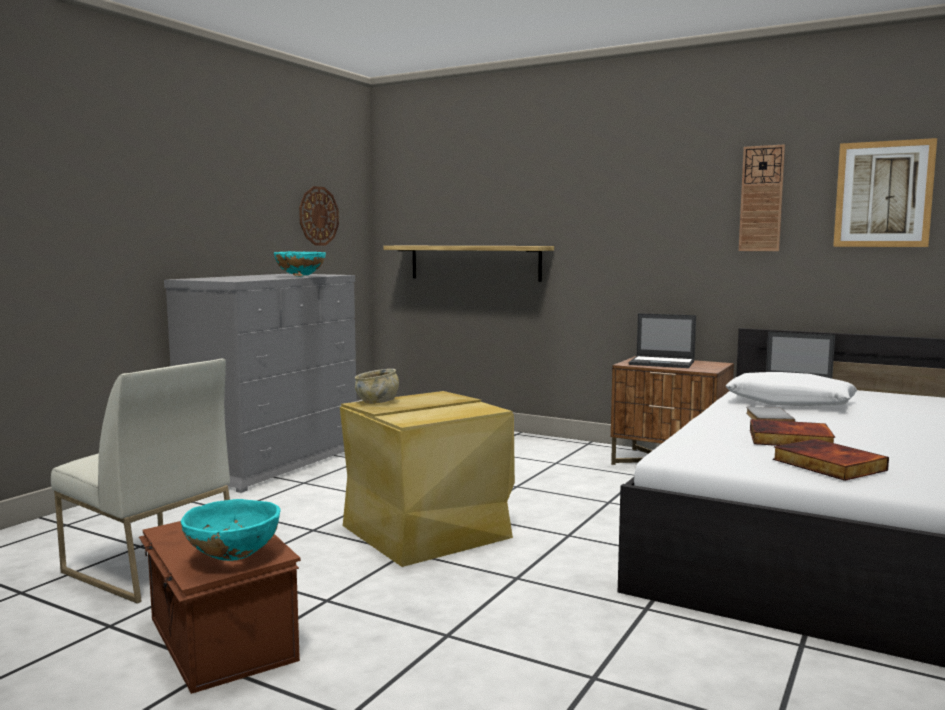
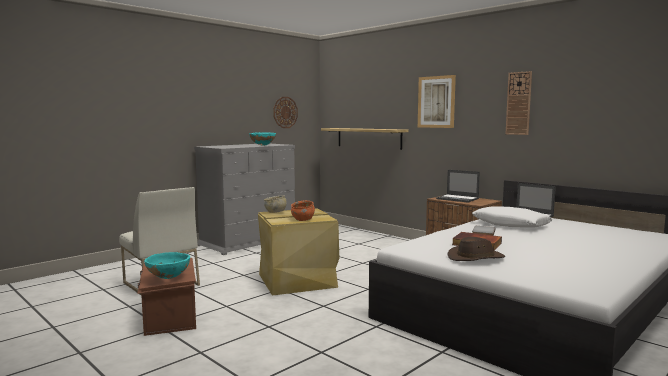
camera: 15 degrees right, 0 degrees up
(447, 413) = (302, 219): none -> orange bowl
(827, 465) = (475, 258): book -> brown hat
(883, 194) = (588, 101): picture -> picture (436, 102)

